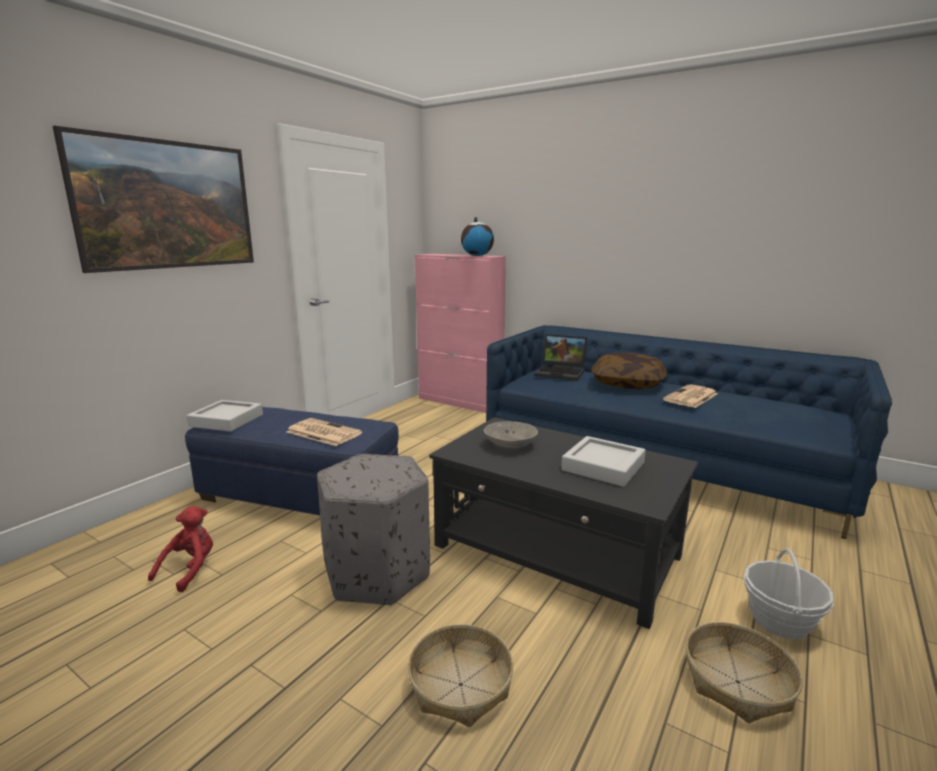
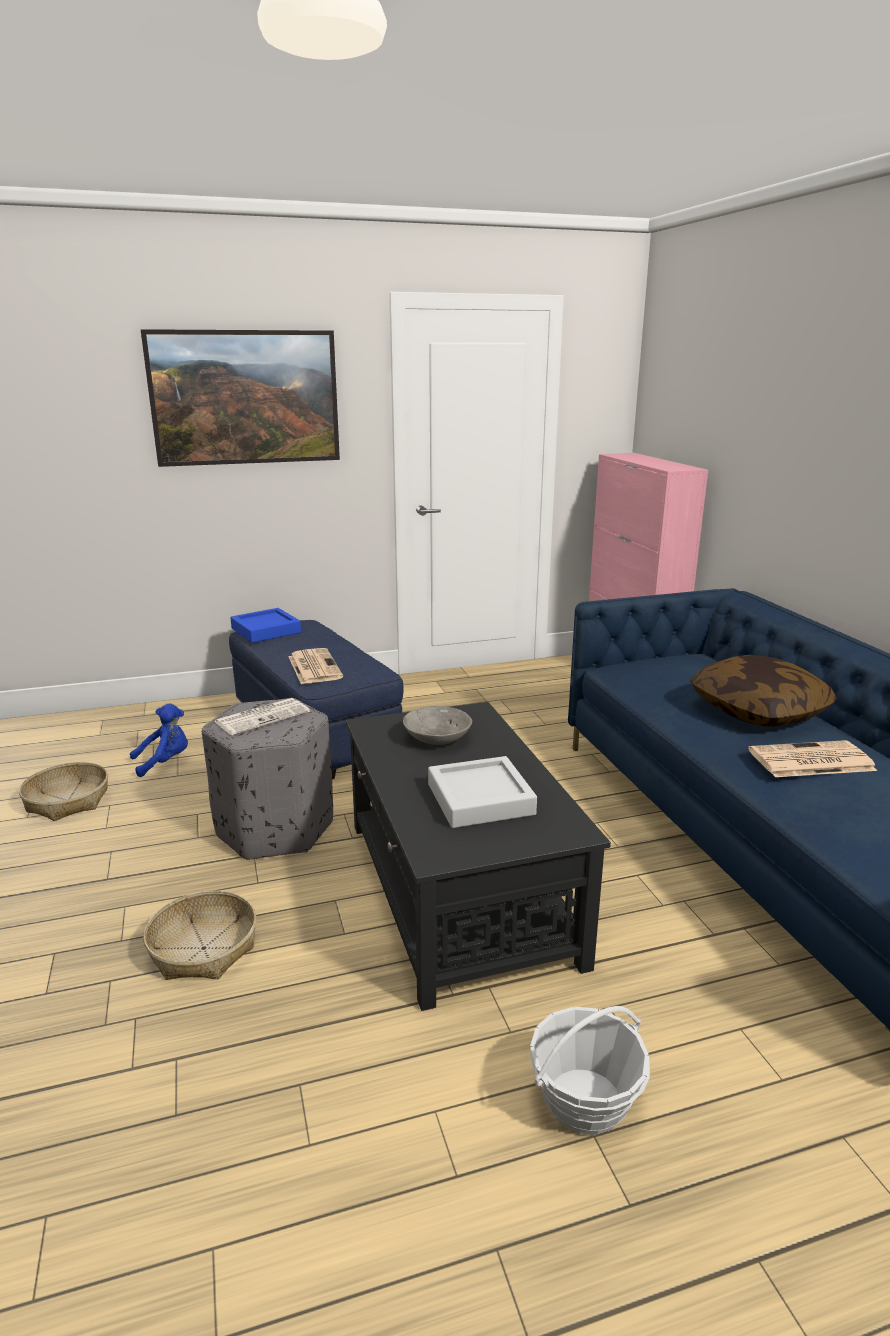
camera: 40 degrees right, 5 degrees up
(190, 570) = (164, 762): red plush toy -> blue plush toy
(226, 420) = (266, 630): grey tray -> blue tray
(367, 472) = (263, 717): none -> newspaper
(477, 256) = (663, 465): globe -> none
(561, 373) = (693, 668): laptop -> none
(738, 682) = (421, 1110): basket -> basket (67, 801)

